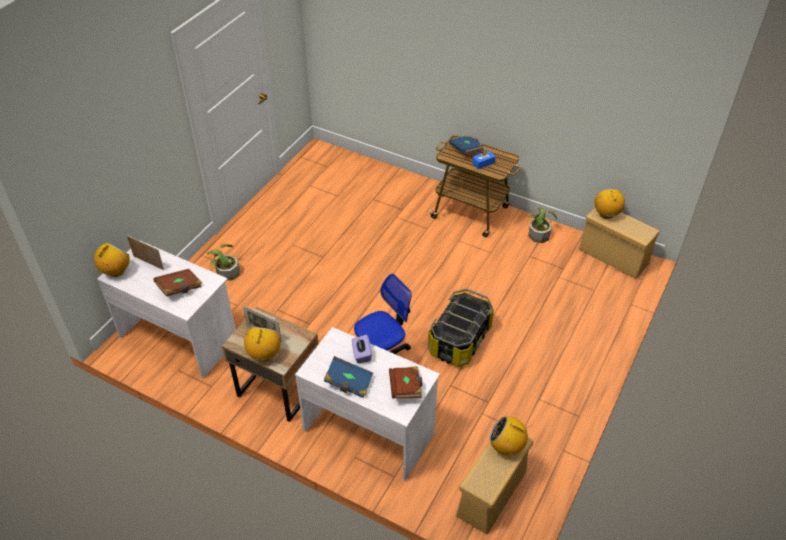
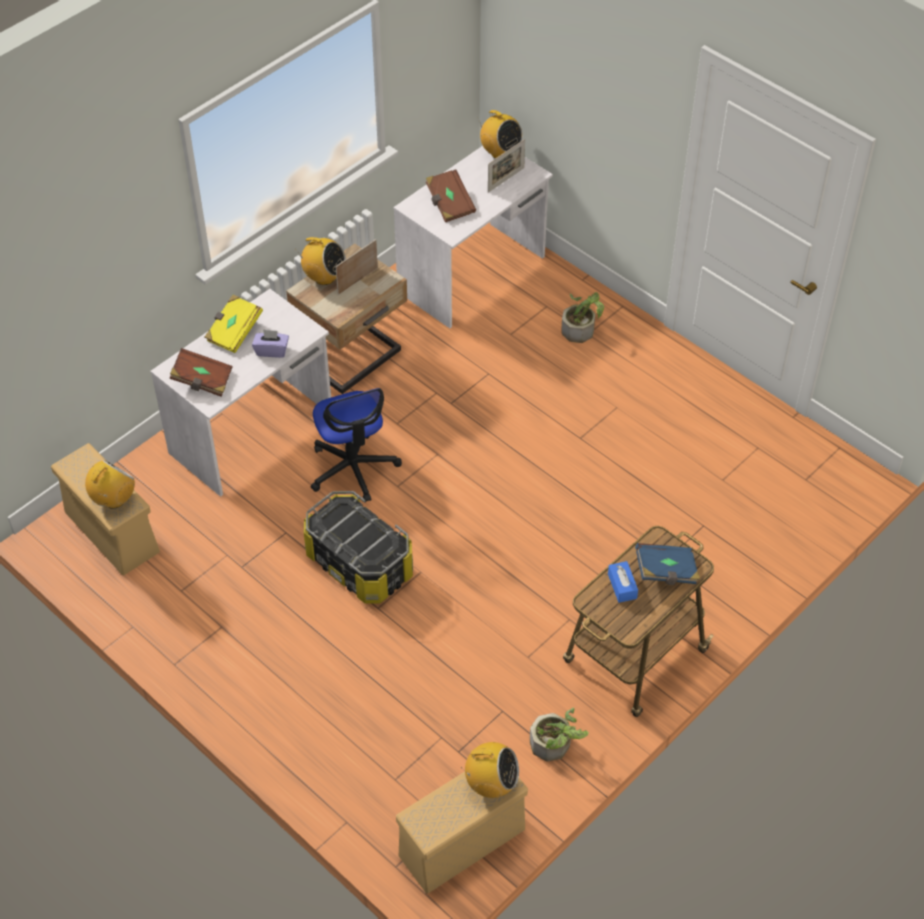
camera: 105 degrees right, 5 degrees up
(348, 383) = (234, 332): blue book -> yellow book

